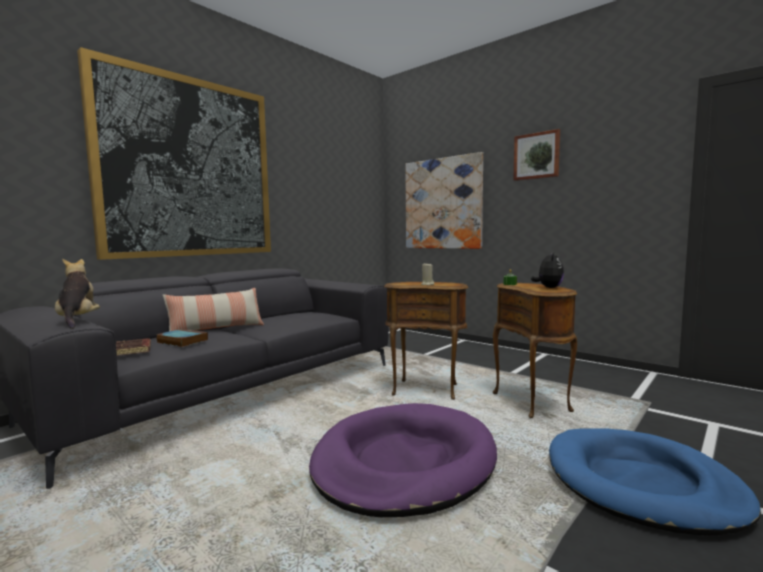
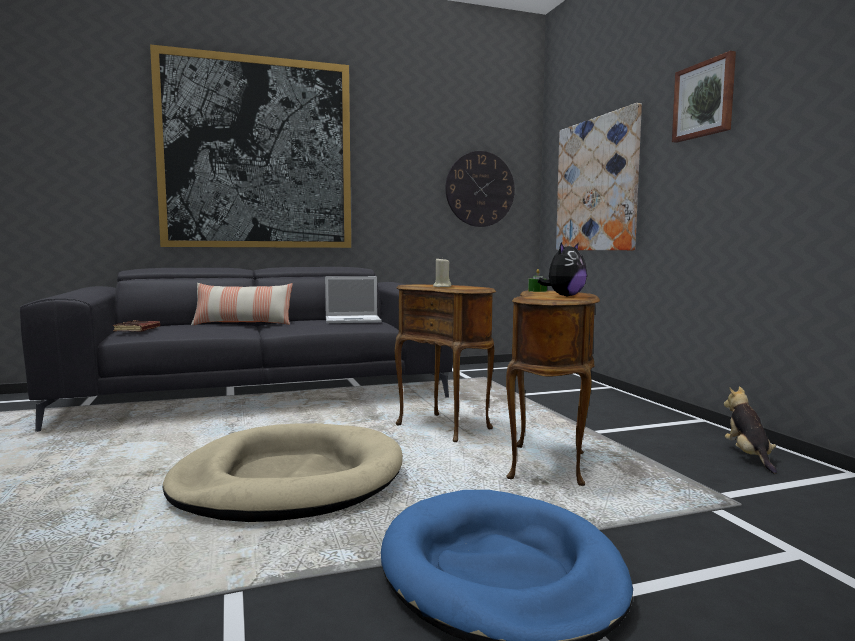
camera: 30 degrees right, 0 degrees up
(78, 320) = (82, 294): plush toy -> plush toy (748, 456)
(181, 341) = (186, 328): book -> none
(307, 314) = (354, 320): none -> laptop
(351, 203) = (480, 189): none -> wall clock
(404, 463) = (288, 481): purple dog bed -> beige dog bed

